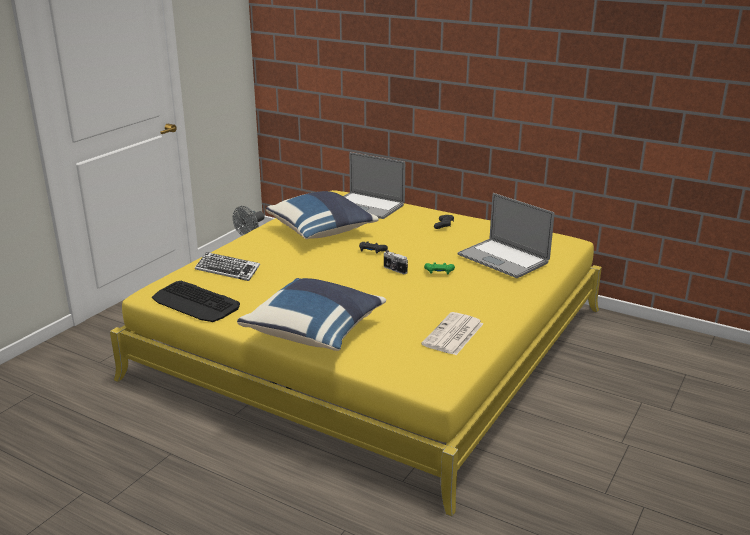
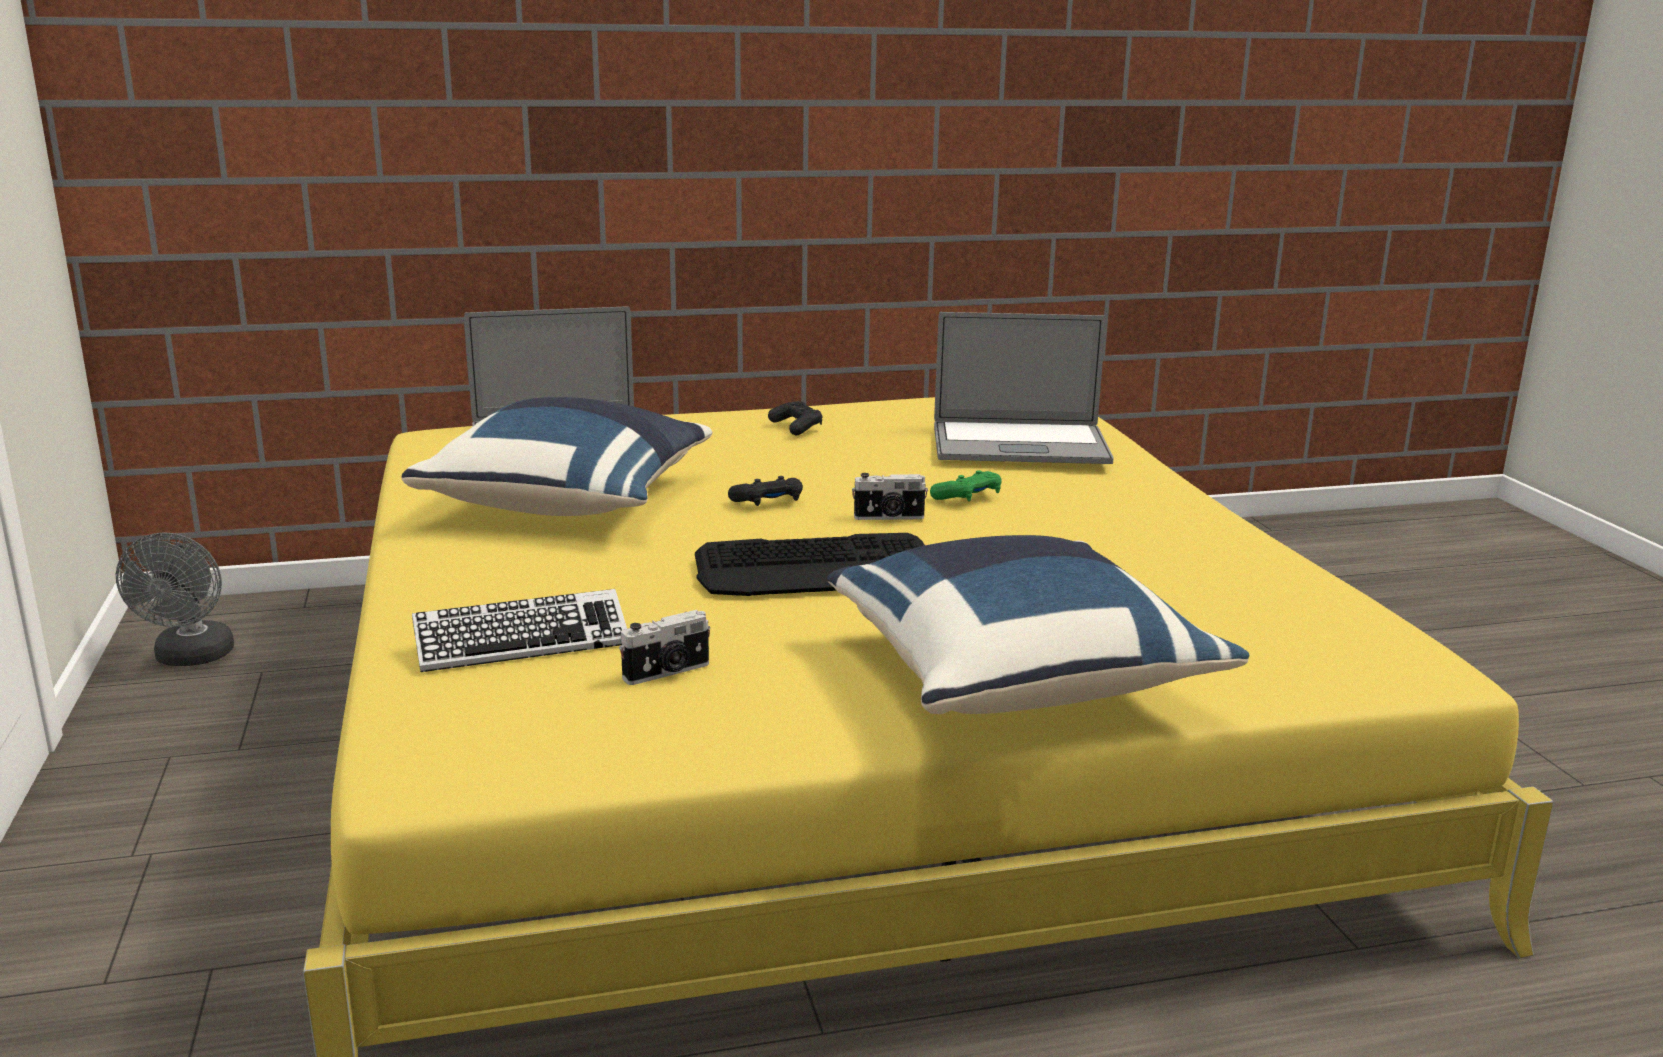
camera: 45 degrees left, 5 degrees down
(195, 303) = (605, 741): keyboard -> keyboard (817, 569)
(241, 292) = (668, 672): none -> camera
(453, 335) = (1235, 580): newspaper -> none

